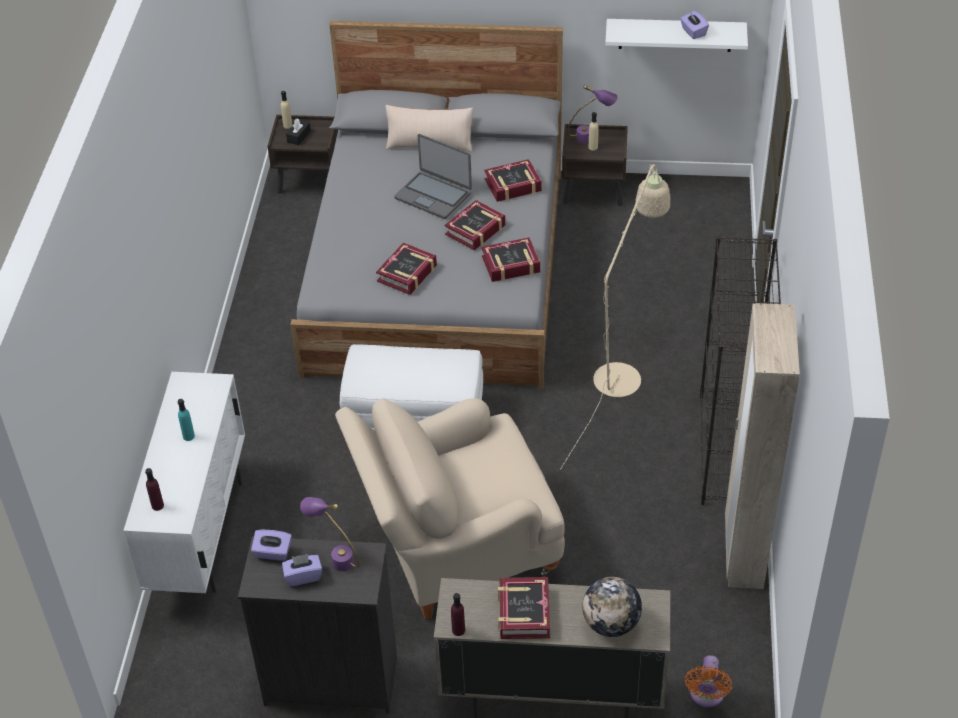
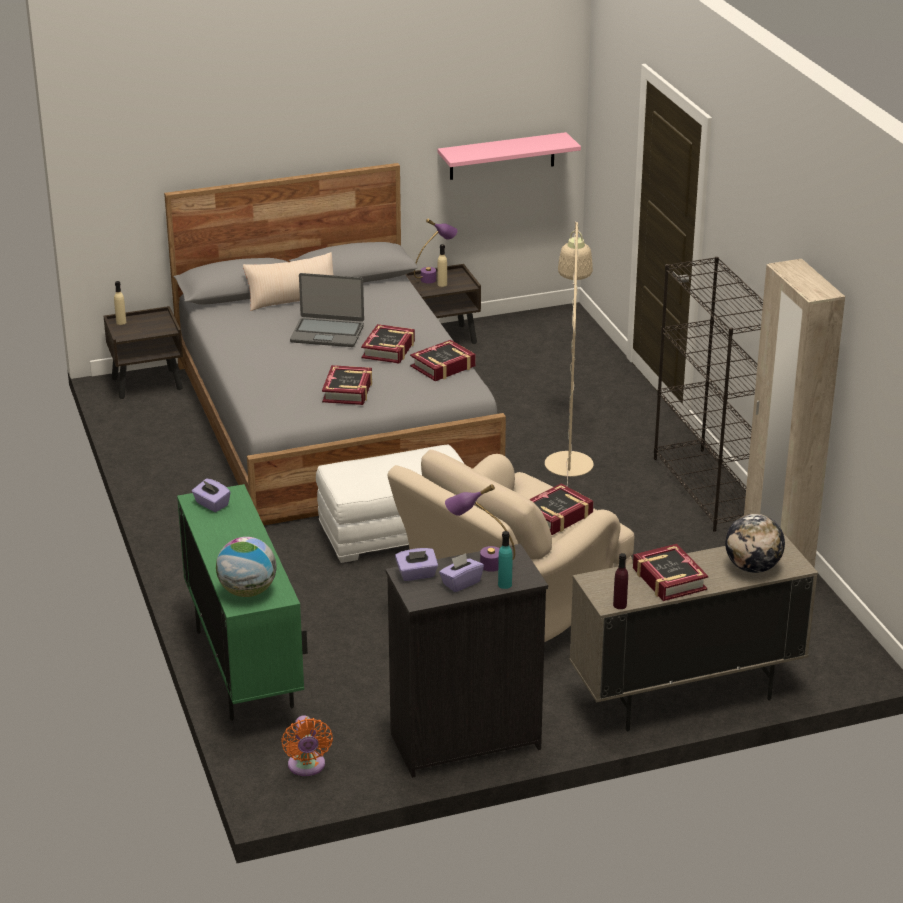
camera: 25 degrees left, 15 degrees down
(157, 505) = (247, 591): purple bottle -> globe
(188, 436) = (236, 536): turquoise bottle -> turquoise bottle (505, 584)
(201, 535) = (243, 668): white cabinet -> green cabinet
(299, 136) = (140, 328): black tissue box -> none
(513, 185) = (399, 313): book -> book (557, 516)
(675, 35) = (502, 156): white shelf -> pink shelf
(693, 32) = (525, 145): purple tissue box -> purple tissue box (211, 504)
(706, 696) = (822, 659): orange fan -> orange fan (307, 767)

